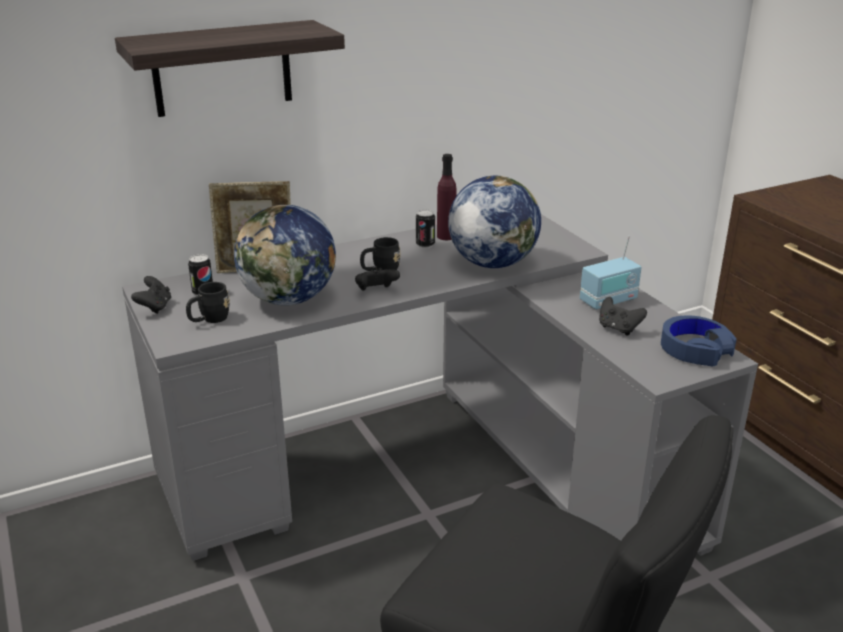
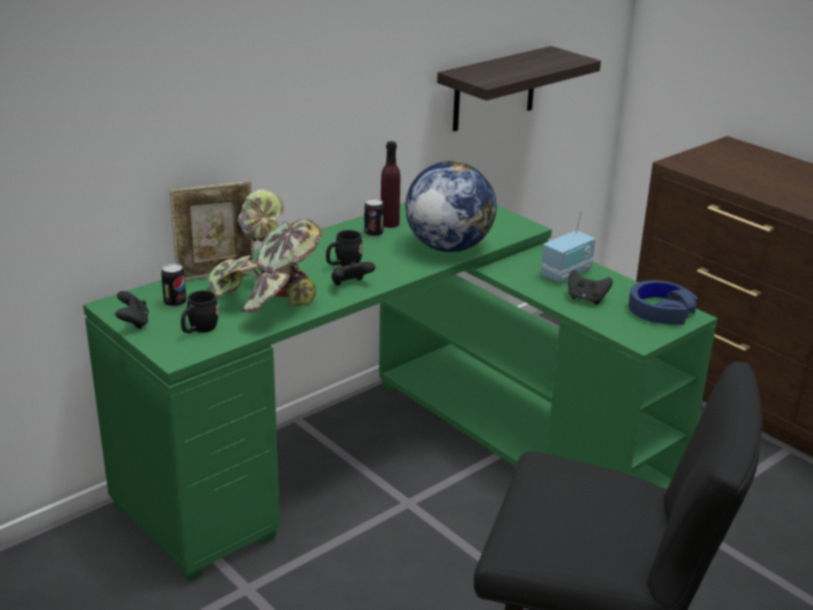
camera: 15 degrees left, 0 degrees up
(222, 68) = (179, 71): shelf -> shelf (494, 89)
(289, 299) = (268, 301): globe -> potted plant
(436, 468) = (399, 458): grey desk -> green desk

